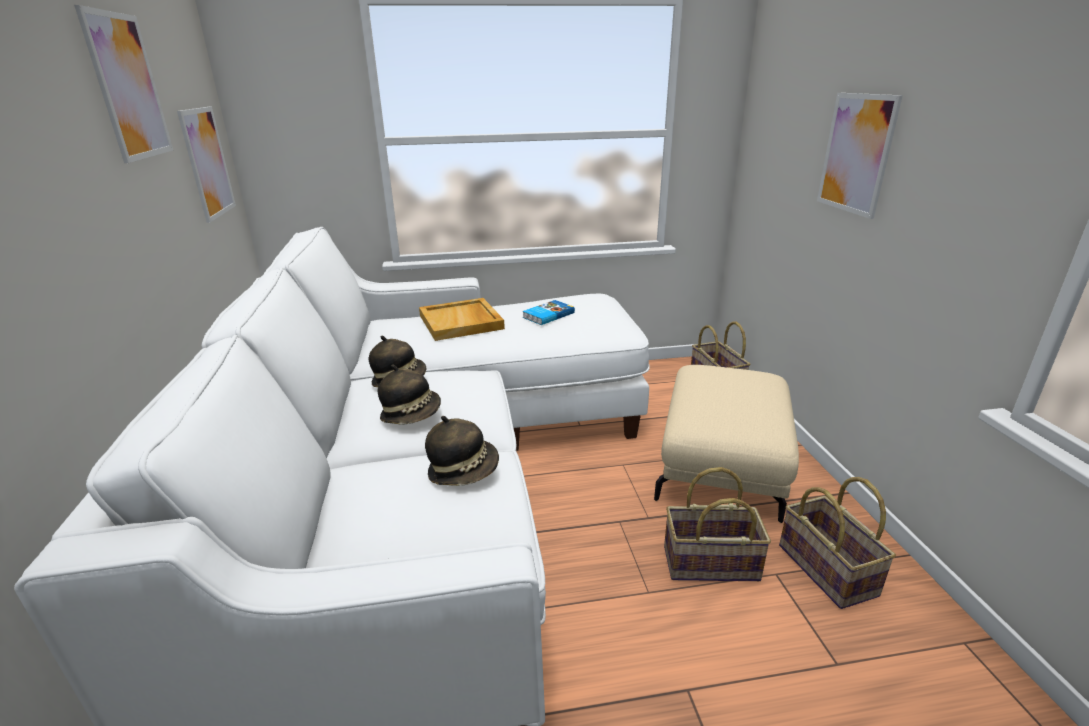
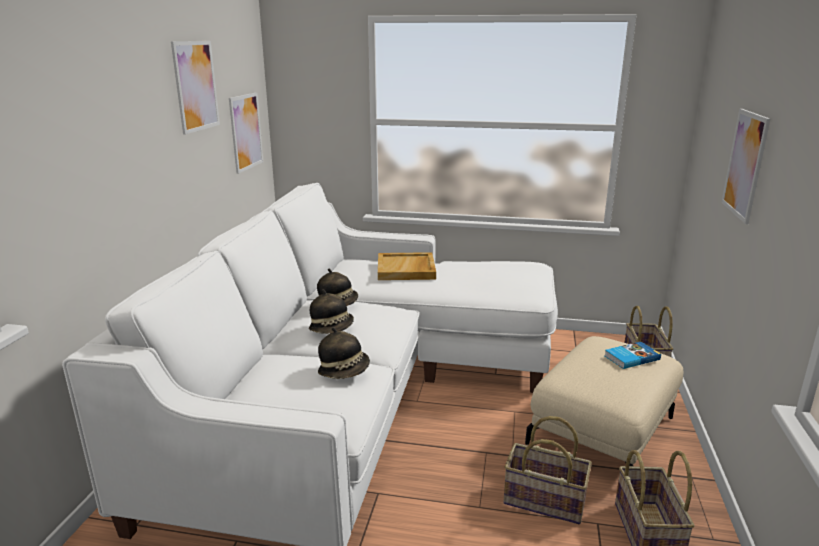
camera: 20 degrees right, 5 degrees down
(547, 315) = (478, 273): book -> book (631, 357)

